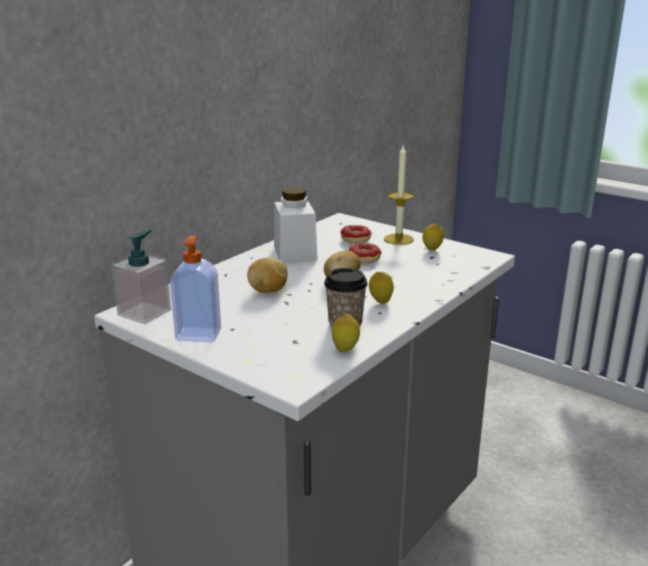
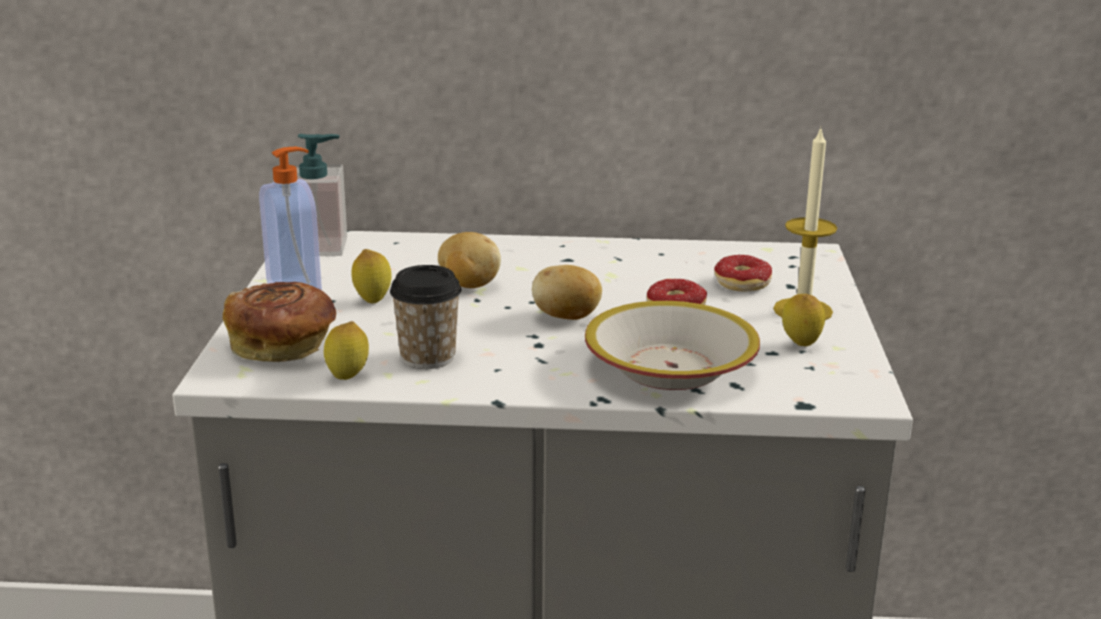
camera: 55 degrees right, 0 degrees up
(279, 358) = (283, 347): none -> bread
(295, 253) = (620, 263): white jar -> none
(380, 302) = (531, 361): lemon -> lemon (372, 300)
(425, 278) = (671, 369): none -> bowl

